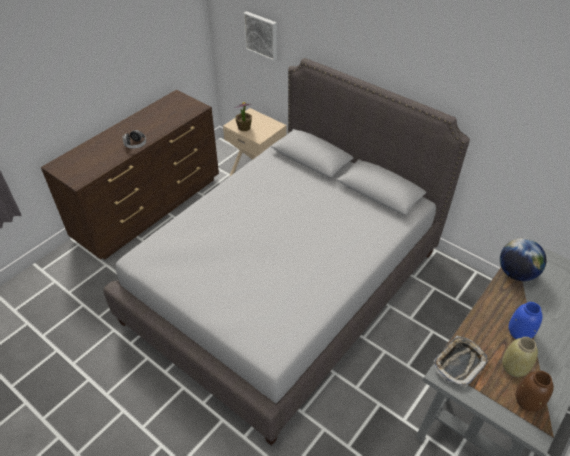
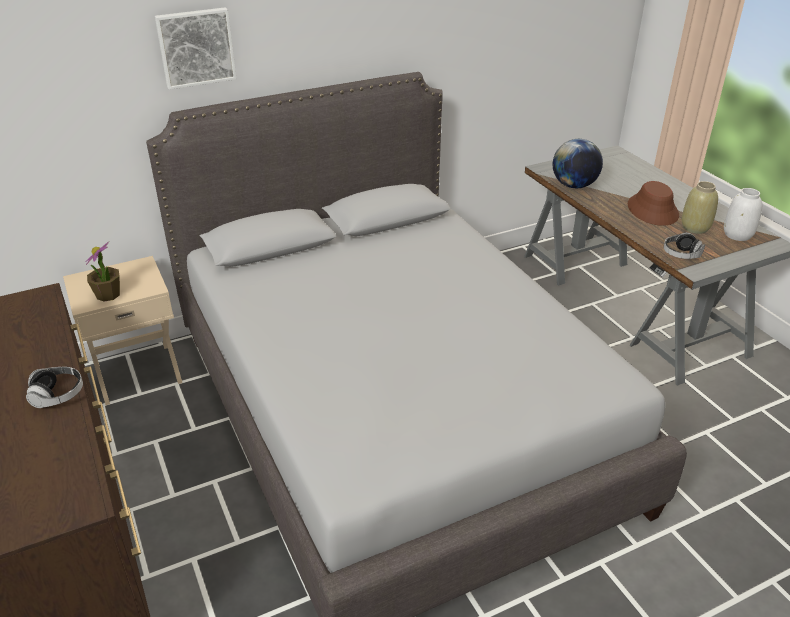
camera: 65 degrees left, 10 degrees down
(262, 35) = (55, 124): picture -> picture (196, 47)
(459, 363) = (681, 255): tray -> headphones
(520, 332) = (653, 210): blue vase -> brown hat
(528, 401) = (738, 235): brown vase -> white vase

